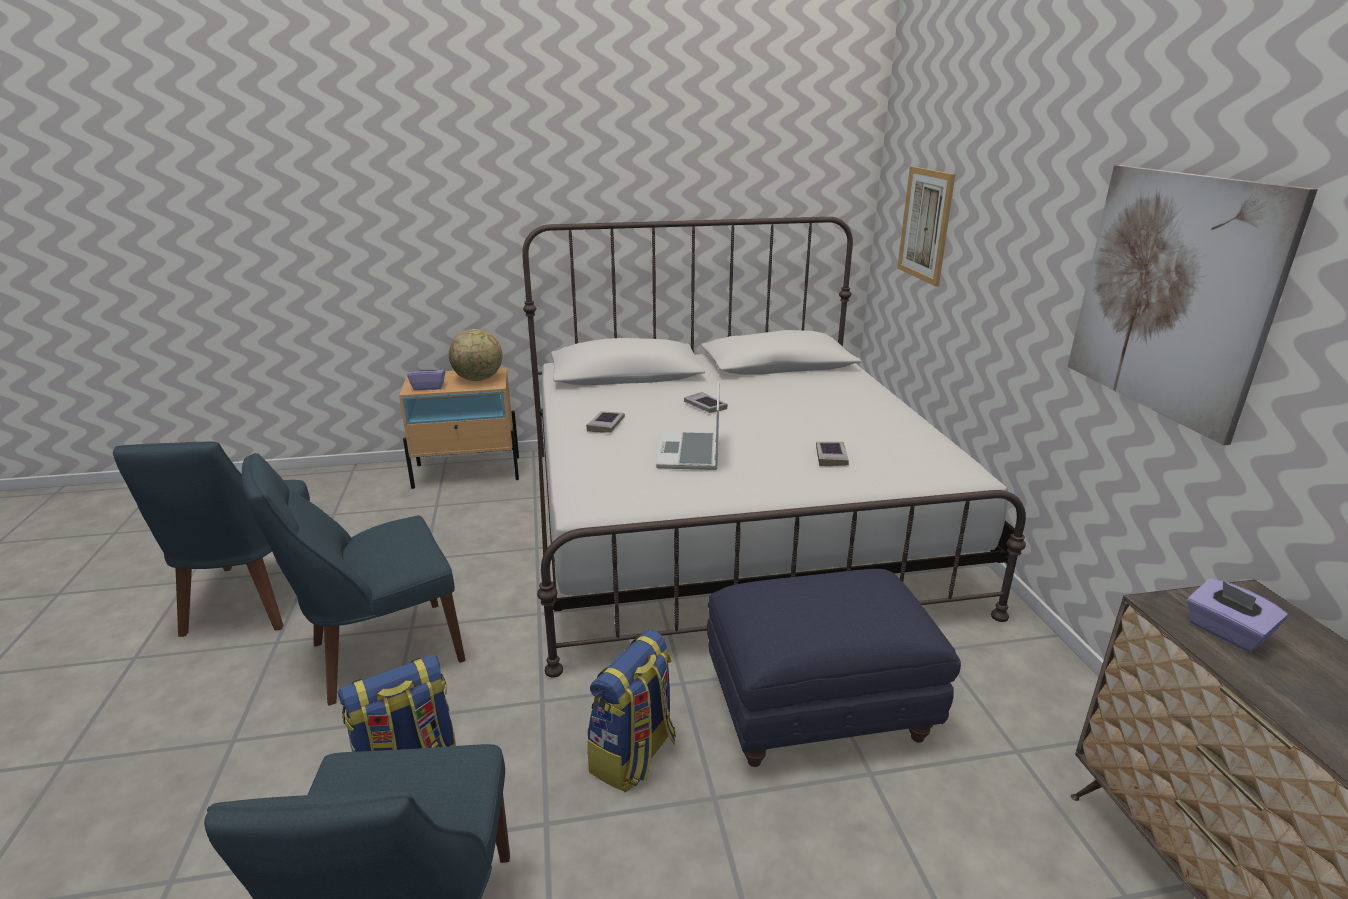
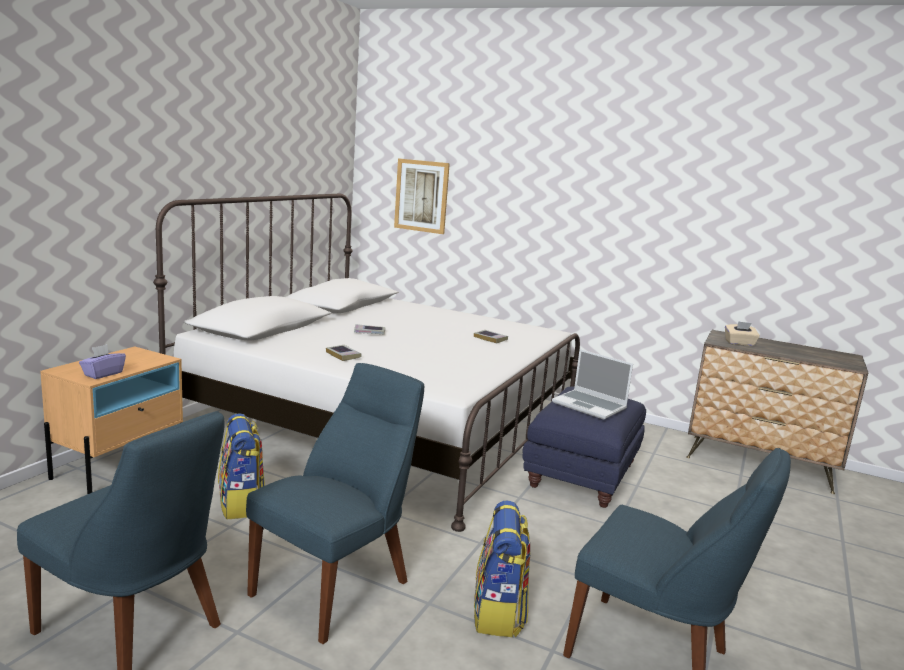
camera: 55 degrees left, 10 degrees down
(379, 653) = (336, 585): blue chair -> blue chair turned 150 degrees counterclockwise
(478, 379) = (137, 359): globe -> none
(634, 756) = (563, 534): backpack -> backpack (242, 504)
(690, 453) = (429, 355): laptop -> laptop (590, 406)
(1171, 295) = (636, 216): picture -> none
(1225, 632) = (739, 343): purple tissue box -> beige tissue box

